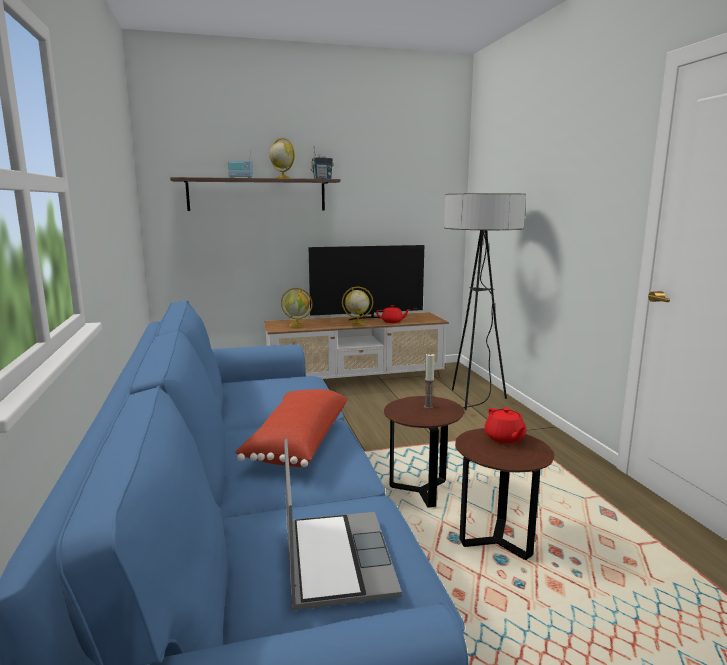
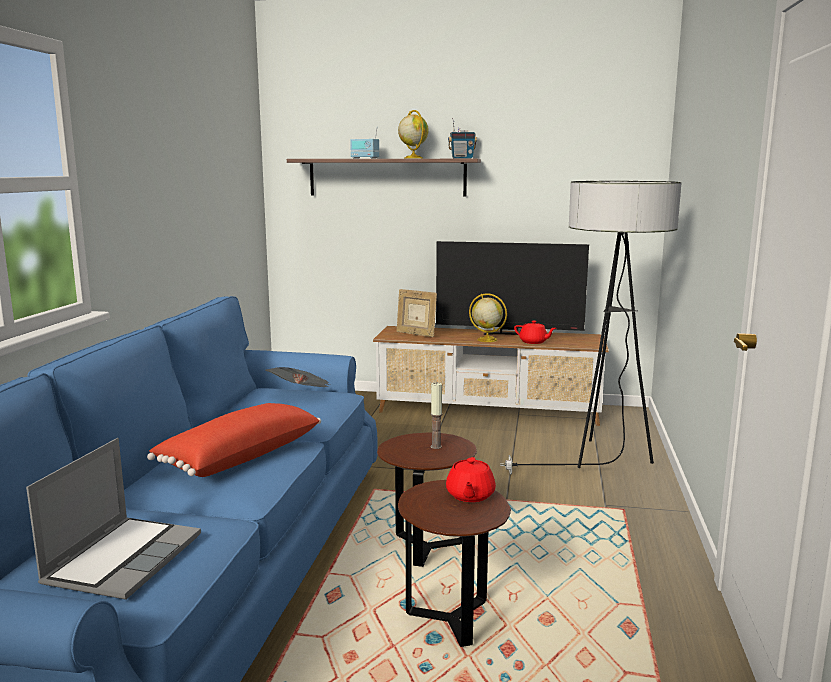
camera: 25 degrees right, 0 degrees up
(276, 383) = (301, 395): none -> newspaper
(297, 325) = (416, 334): globe -> picture frame

